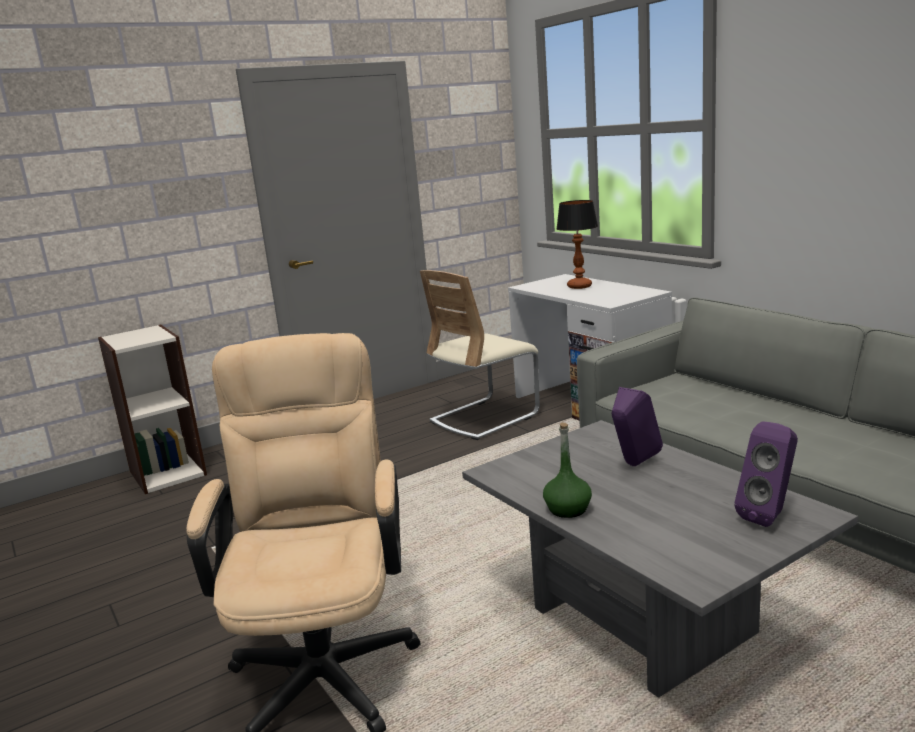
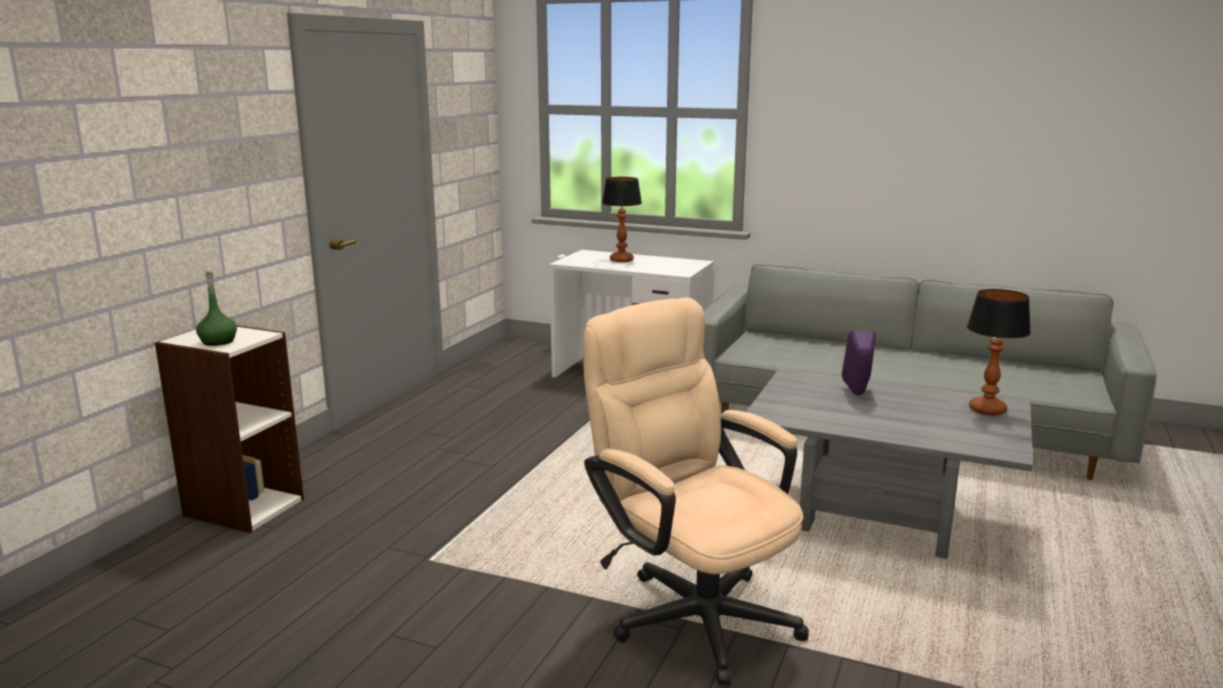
camera: 35 degrees left, 0 degrees up
(484, 418) = (547, 399): beige chair -> none
(568, 509) = (864, 429): green bottle -> green bottle (218, 341)
(769, 516) = (987, 410): purple speaker -> table lamp

